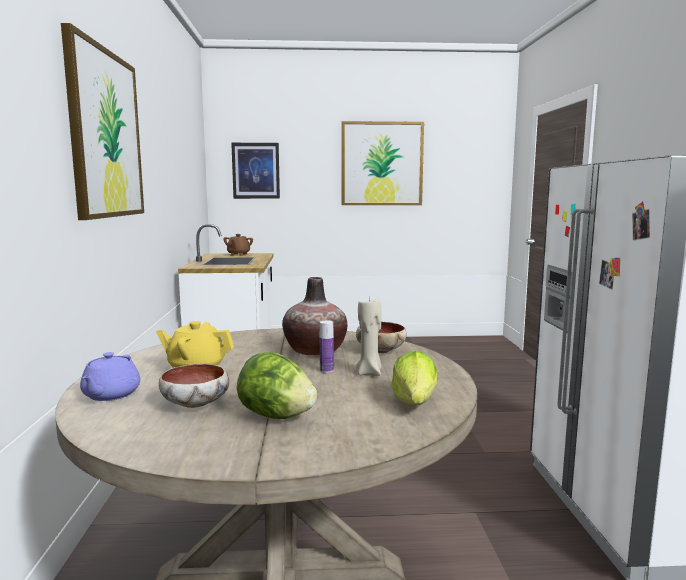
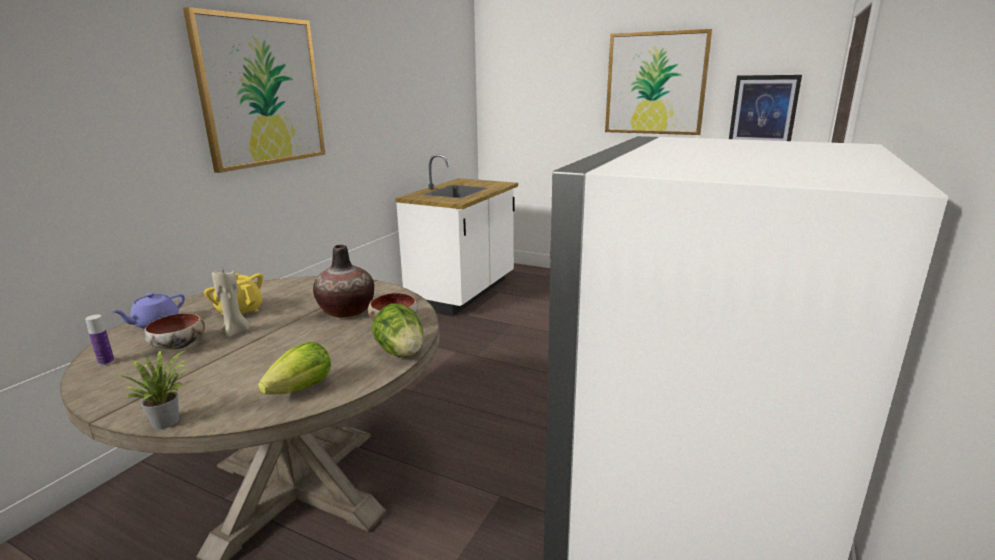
camera: 30 degrees right, 10 degrees up
(238, 254) = (481, 182): brown teapot -> none
(256, 171) = (521, 92): picture -> picture (763, 111)
(276, 416) = (198, 372): lettuce -> lettuce (401, 352)
(326, 370) = (312, 335): bottle -> bottle (106, 362)
(343, 453) = (167, 420): none -> potted plant
(369, 373) = (336, 346): beige candle -> beige candle (236, 332)

